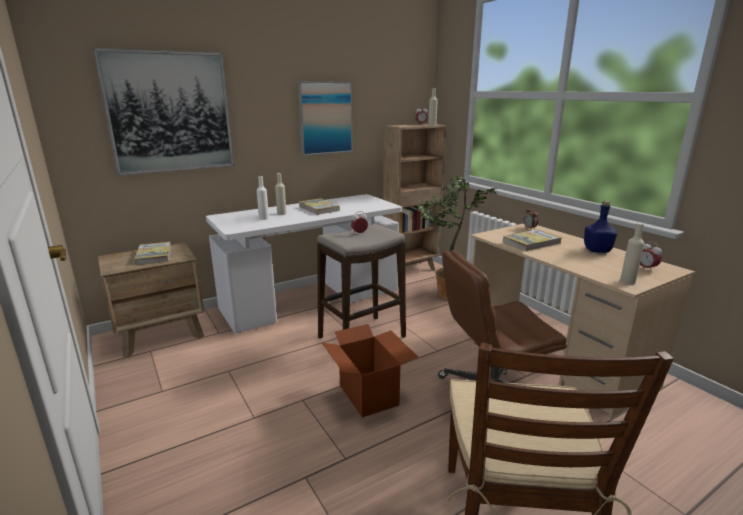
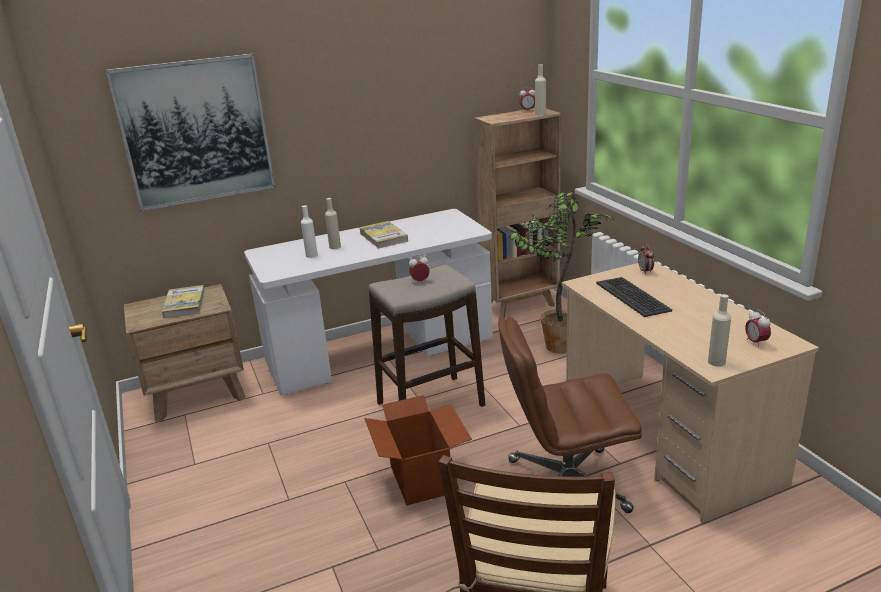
camera: 10 degrees right, 5 degrees up
(325, 118) = (392, 115): picture -> none
(531, 243) = (633, 297): book -> keyboard
(596, 250) = (710, 311): blue bottle -> none

